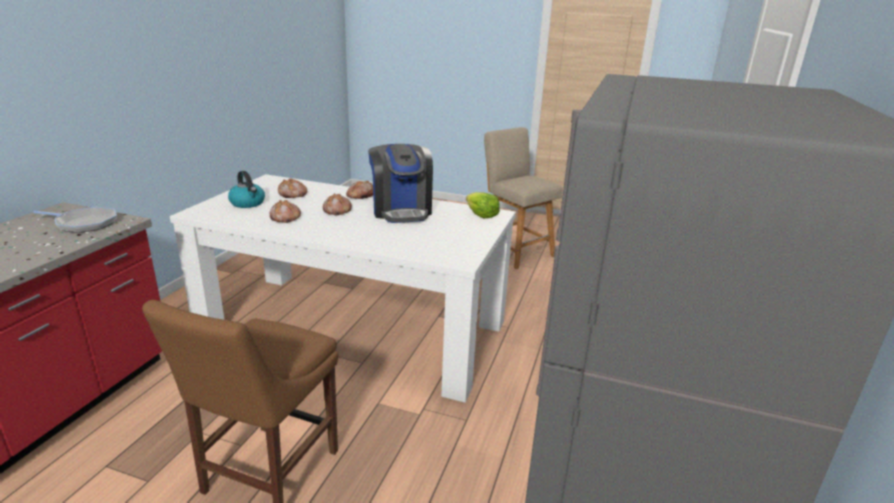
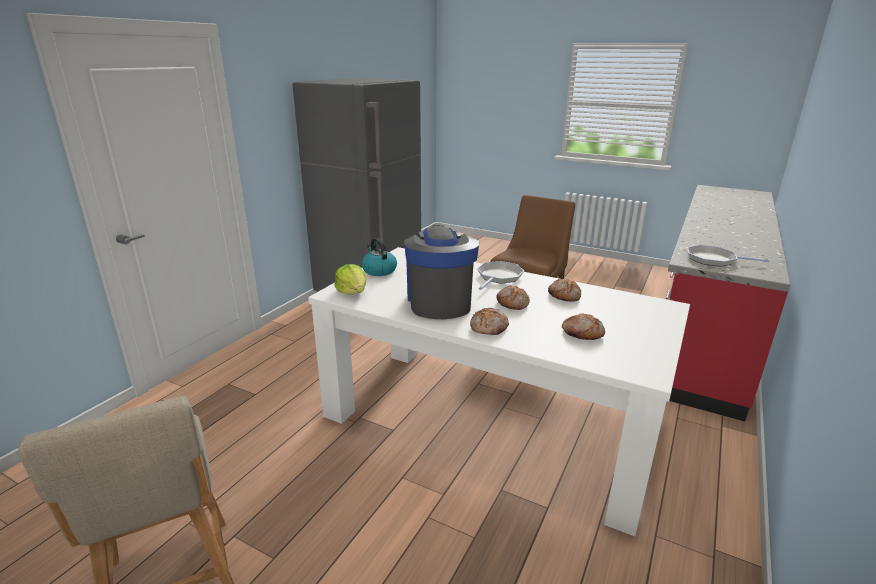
camera: 170 degrees left, 0 degrees up
(248, 203) = (625, 318): kettle -> kettle (379, 270)
(342, 233) = (498, 277): none -> frying pan

